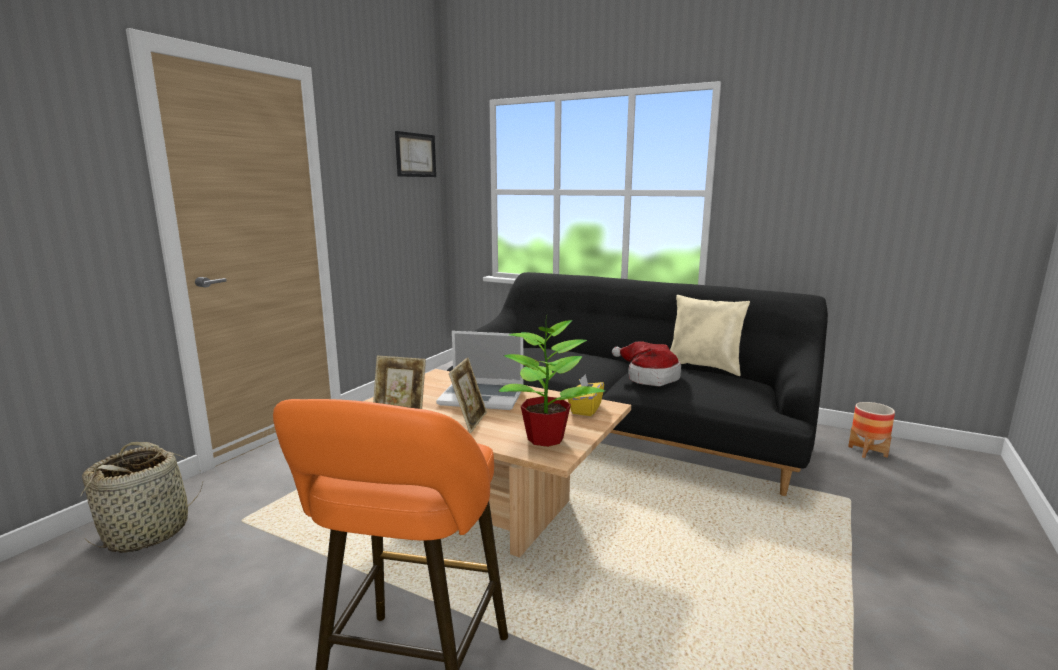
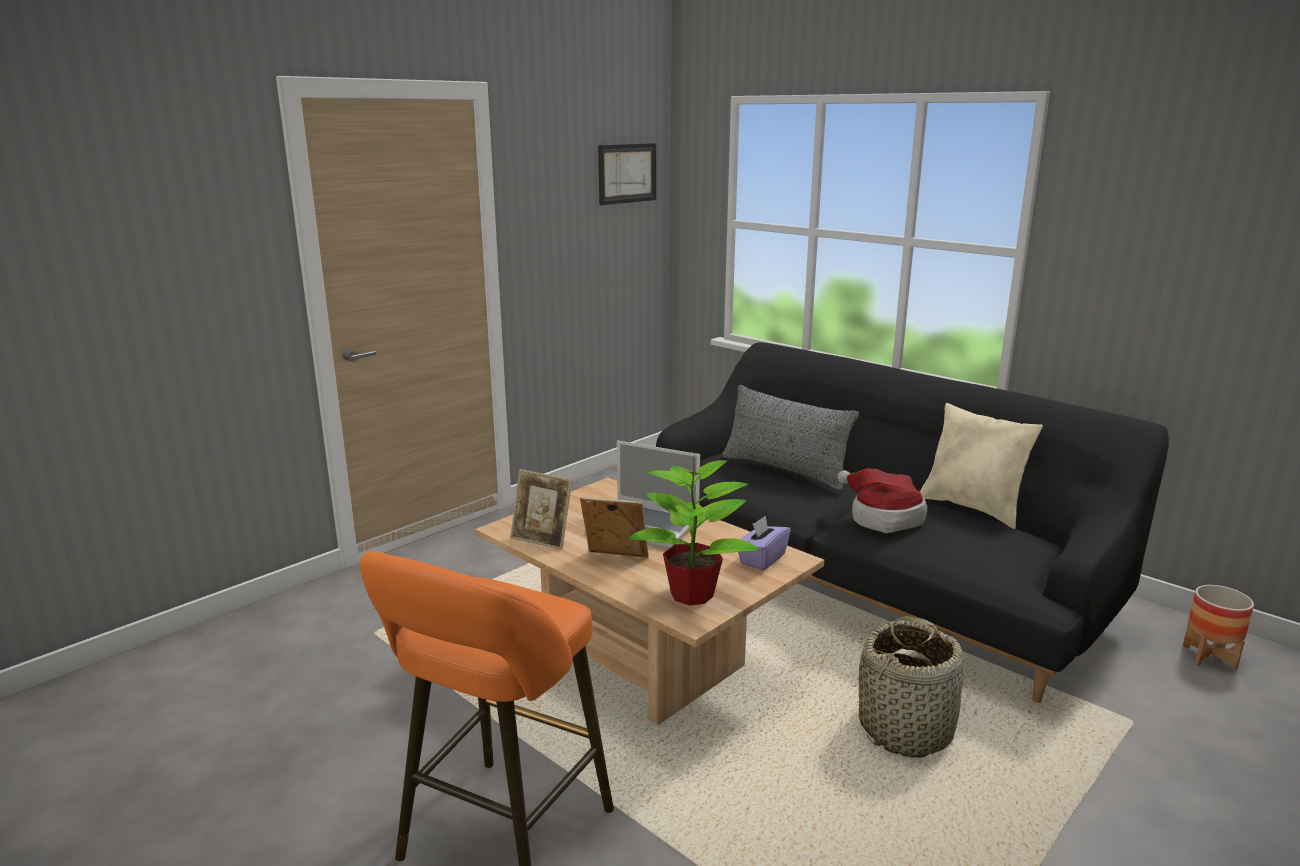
camera: 15 degrees right, 5 degrees up
(148, 532) = (283, 631): basket -> basket (906, 729)
(469, 421) = (615, 559): picture frame -> picture frame turned 105 degrees counterclockwise
(563, 356) = (784, 470): none -> grey pillow
(585, 409) = (762, 559): yellow tissue box -> purple tissue box

